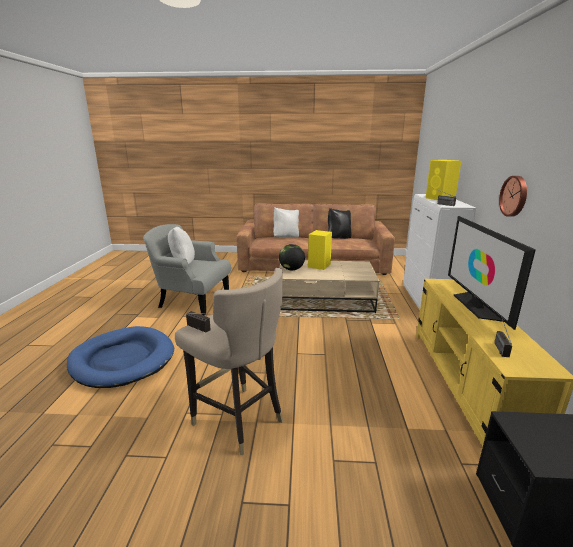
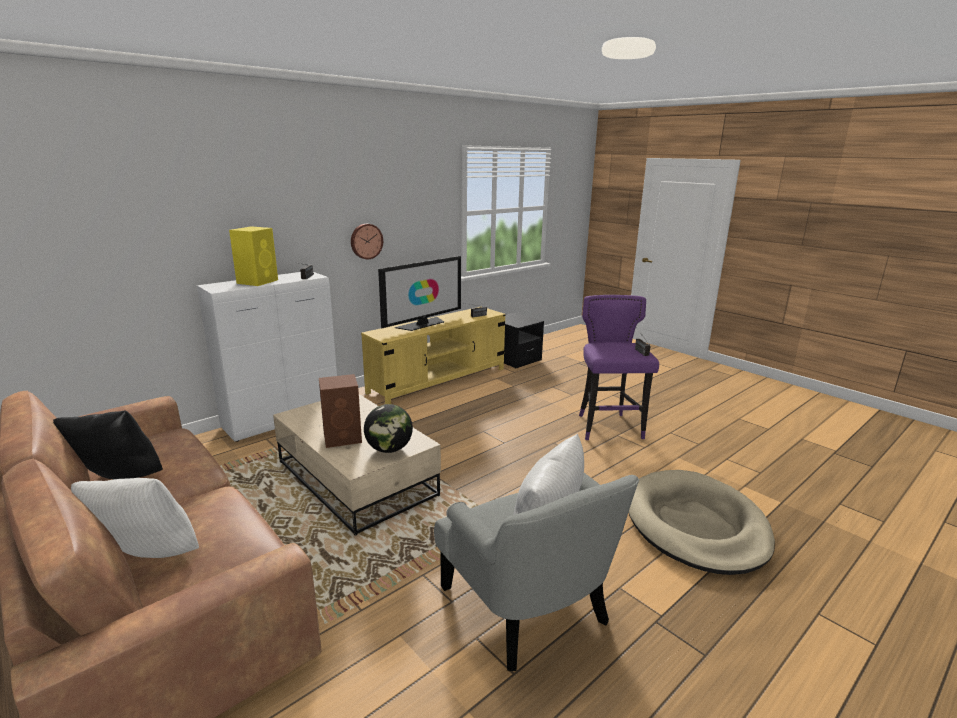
camera: 135 degrees left, 0 degrees up
(122, 360) = (696, 525): blue dog bed -> beige dog bed
(238, 420) = (608, 428): beige stool -> purple stool
(319, 266) = (343, 437): yellow speaker -> brown speaker

